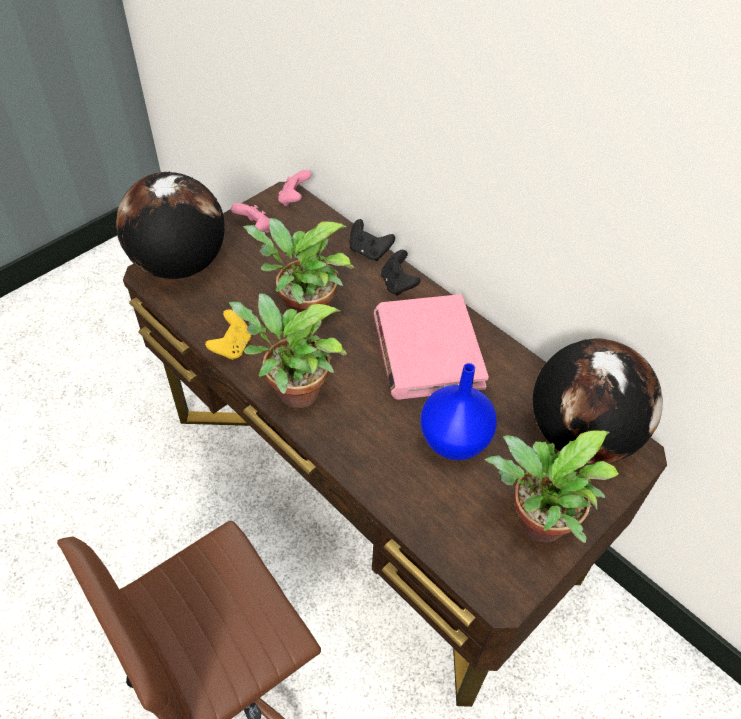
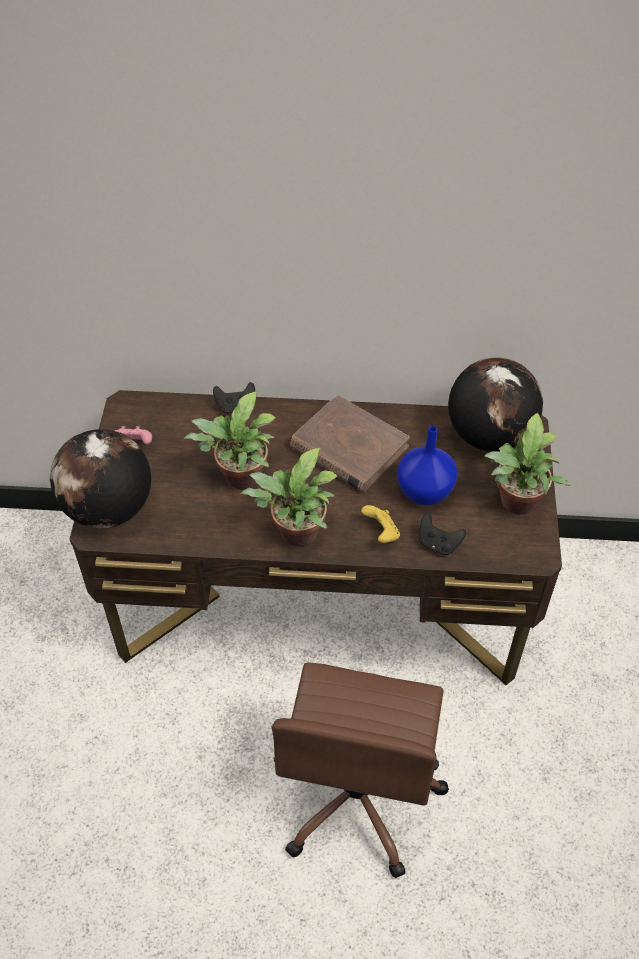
camera: 40 degrees left, 0 degrees up
(232, 347) = (220, 537): yellow game controller -> yellow game controller (381, 533)
(294, 199) = (135, 404): pink game controller -> none
(398, 284) = (281, 417): black game controller -> black game controller (438, 544)
(427, 350) = (348, 448): pink book -> brown book

